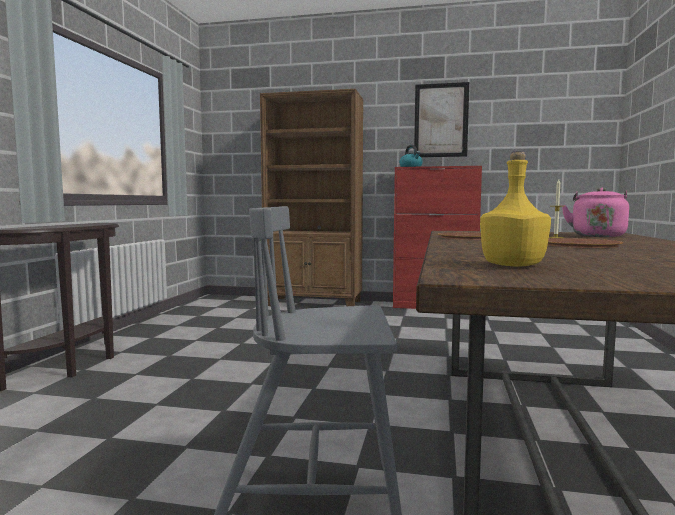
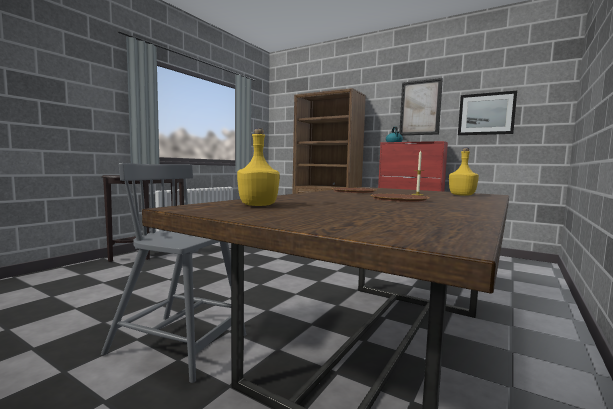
camera: 20 degrees right, 0 degrees up
(524, 131) = (486, 114): none -> picture
(597, 235) = (462, 195): pink kettle -> yellow bottle

